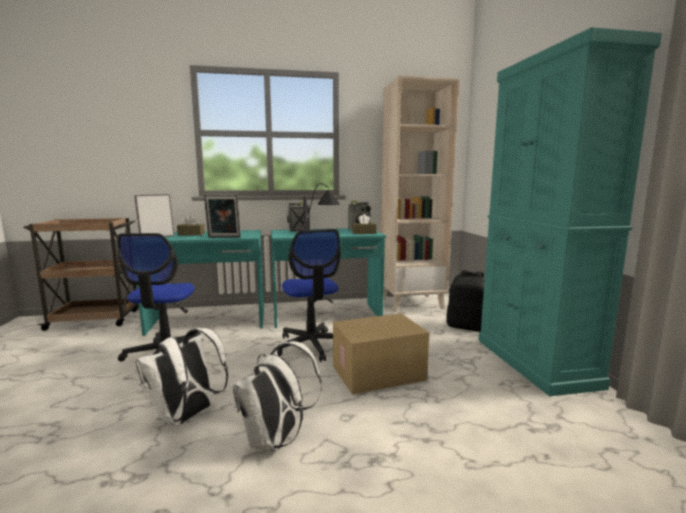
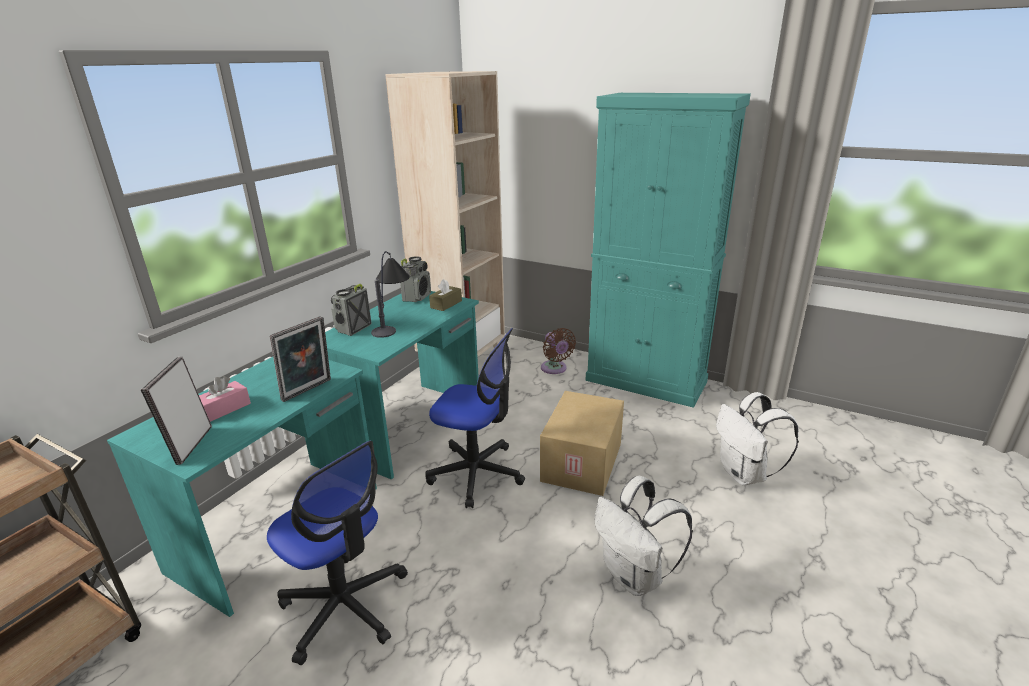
camera: 50 degrees left, 15 degrees up
(187, 416) = (536, 628): white backpack -> white backpack (745, 474)
(191, 234) = (224, 409): brown tissue box -> pink tissue box
(467, 327) = (555, 369): black backpack -> brown fan

